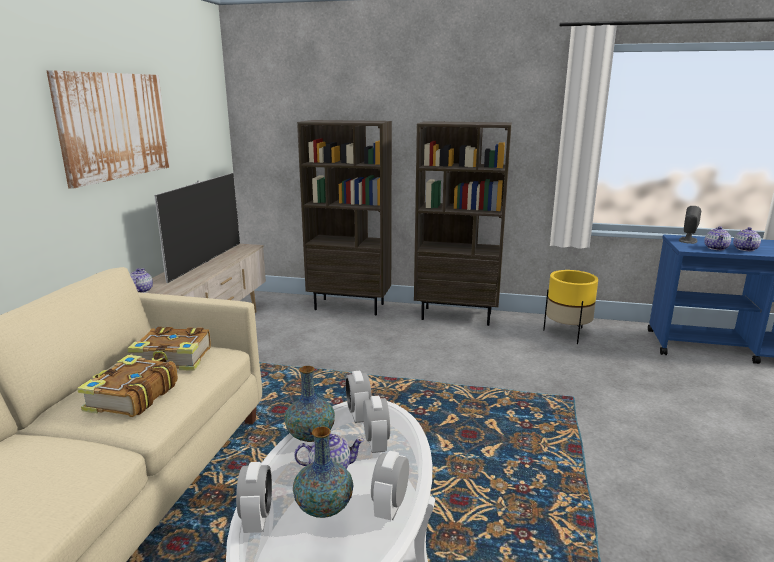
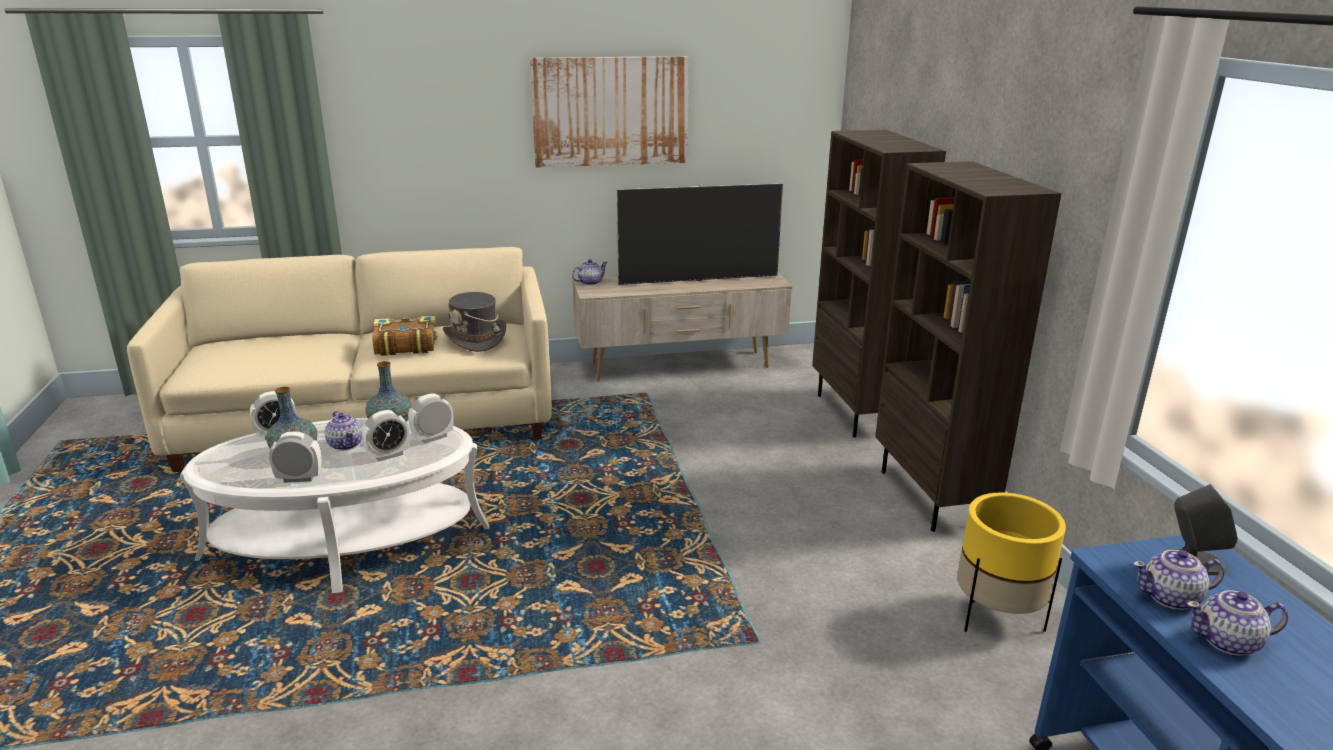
camera: 65 degrees right, 5 degrees up
(173, 359) = (475, 339): book -> grey hat

